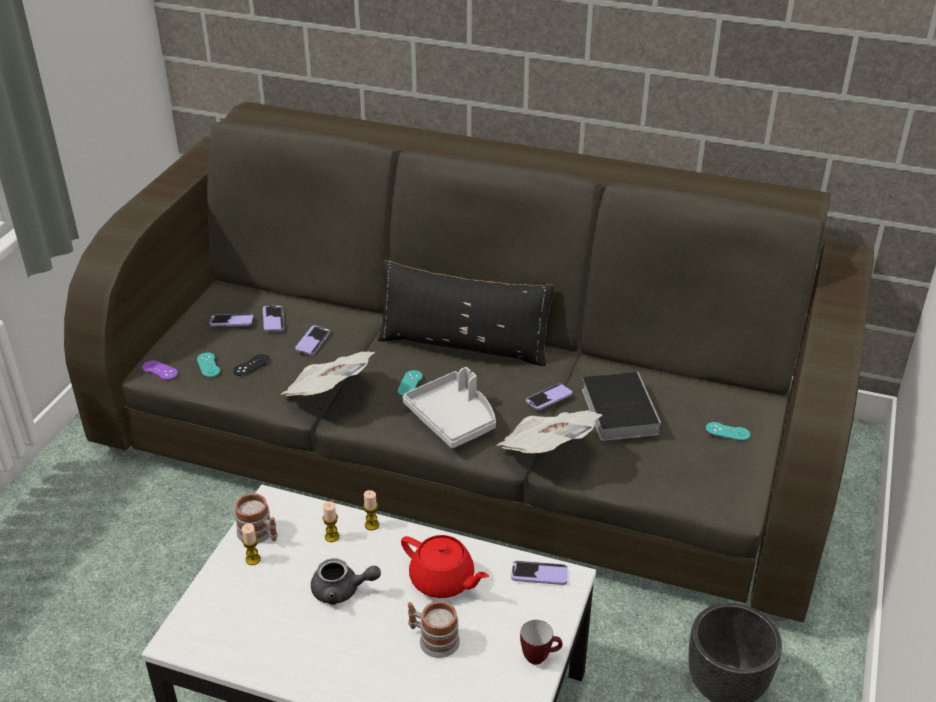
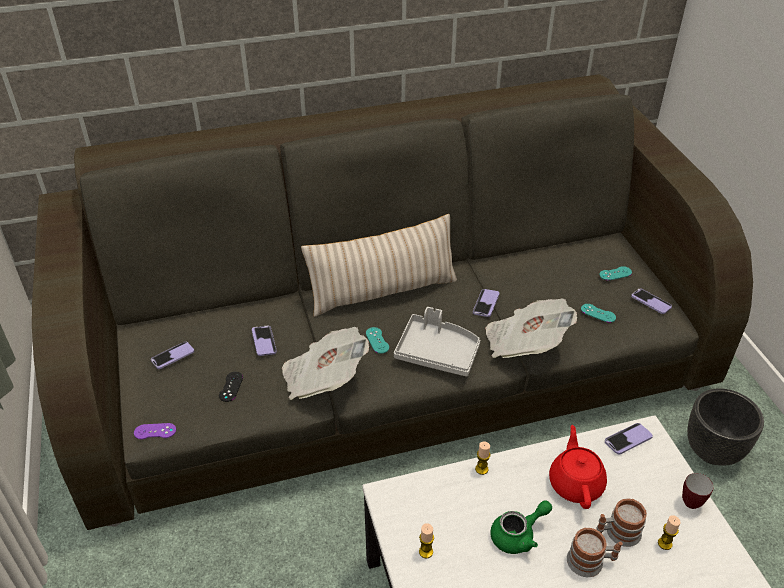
camera: 35 degrees left, 5 degrees up
(208, 365) = (193, 405): turquoise game controller -> turquoise game controller (598, 313)
(259, 534) = (408, 528): mug -> mug (591, 561)
(273, 319) = (208, 338): phone -> phone (651, 302)
(332, 536) = (463, 496): candle -> candle (665, 543)
(342, 591) = (518, 535): grey teapot -> green teapot
(443, 581) = (575, 483): red teapot -> red teapot turned 90 degrees counterclockwise
(463, 346) = (383, 291): black pillow -> beige pillow
(618, 409) = (536, 290): book -> none

